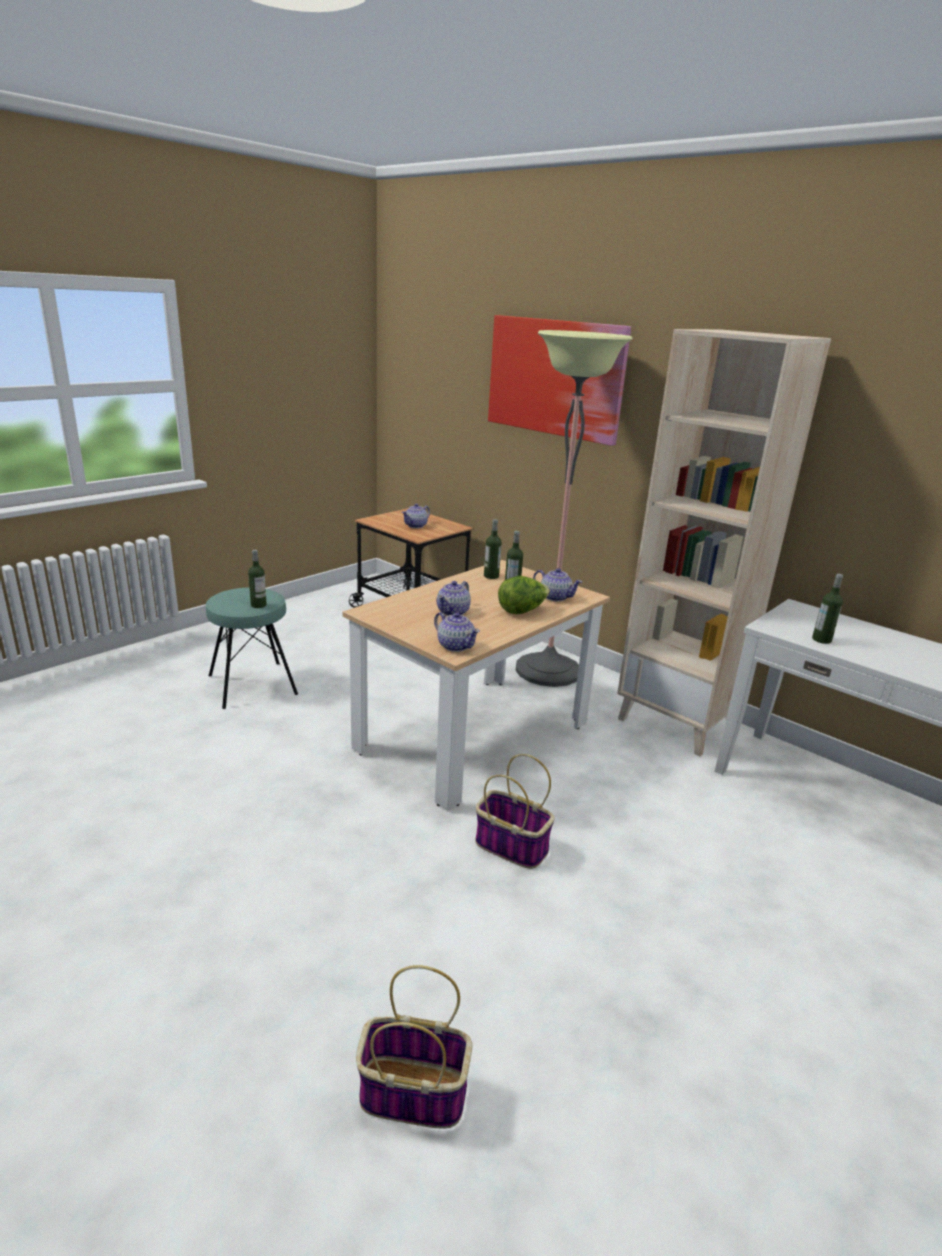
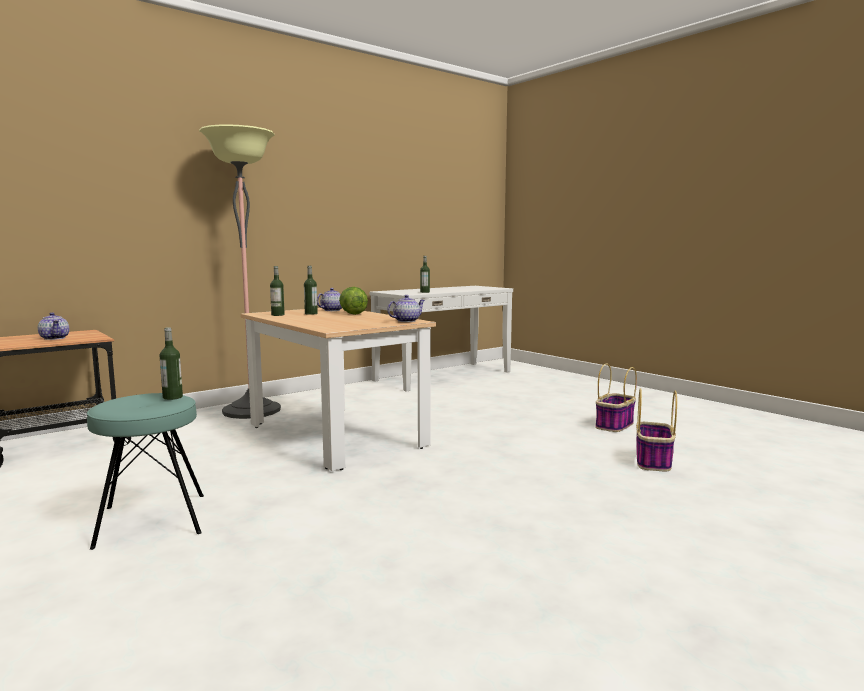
camera: 80 degrees left, 15 degrees down
(453, 612) = (345, 320): teapot -> none
(509, 846) = (468, 434): basket -> basket (614, 425)
(555, 377) = (167, 172): picture -> none
(677, 723) = (351, 391): beige bookcase -> none

